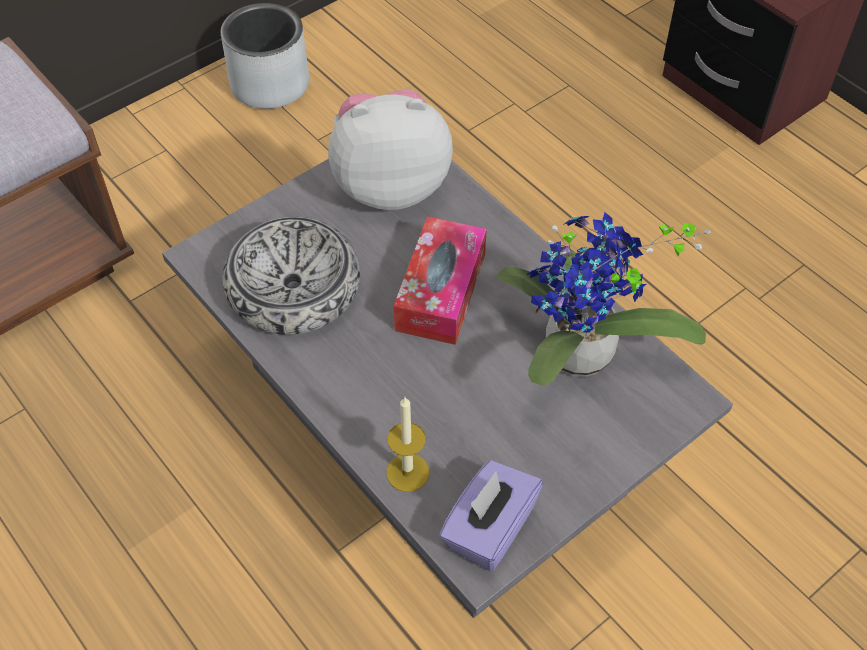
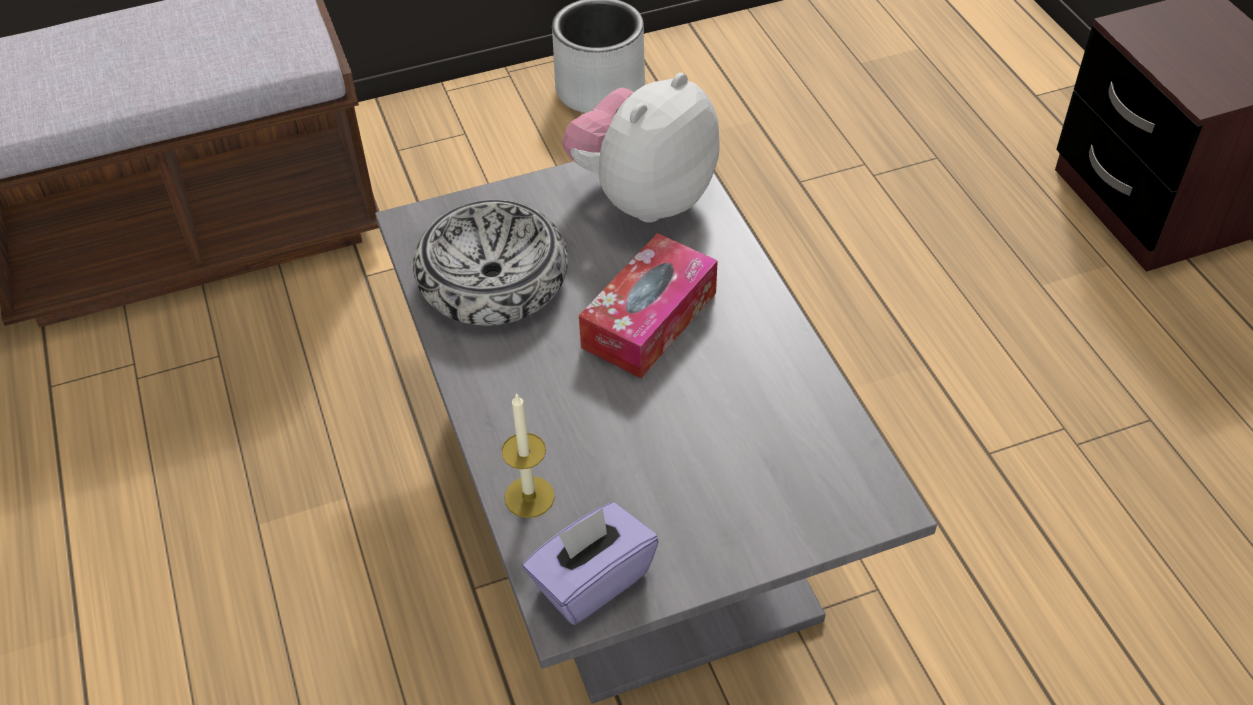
camera: 20 degrees right, 5 degrees down
(390, 184) = (643, 197): plush toy -> plush toy turned 60 degrees counterclockwise
(578, 361) = (772, 430): potted plant -> none

